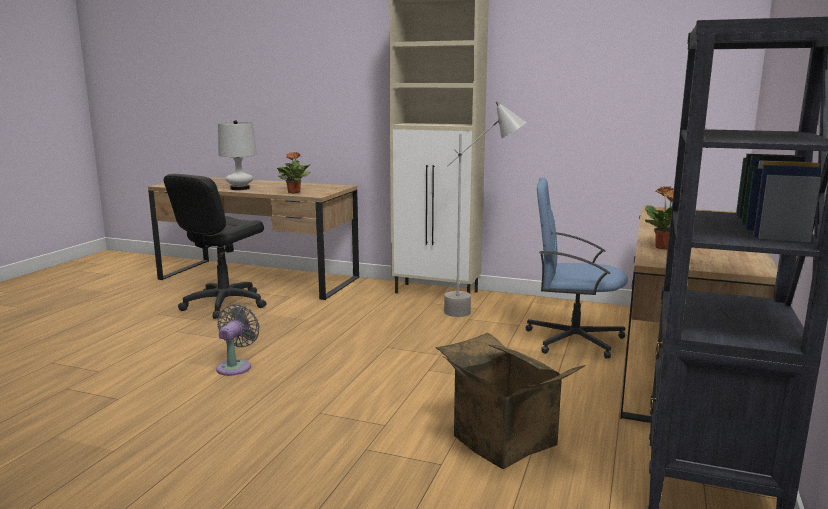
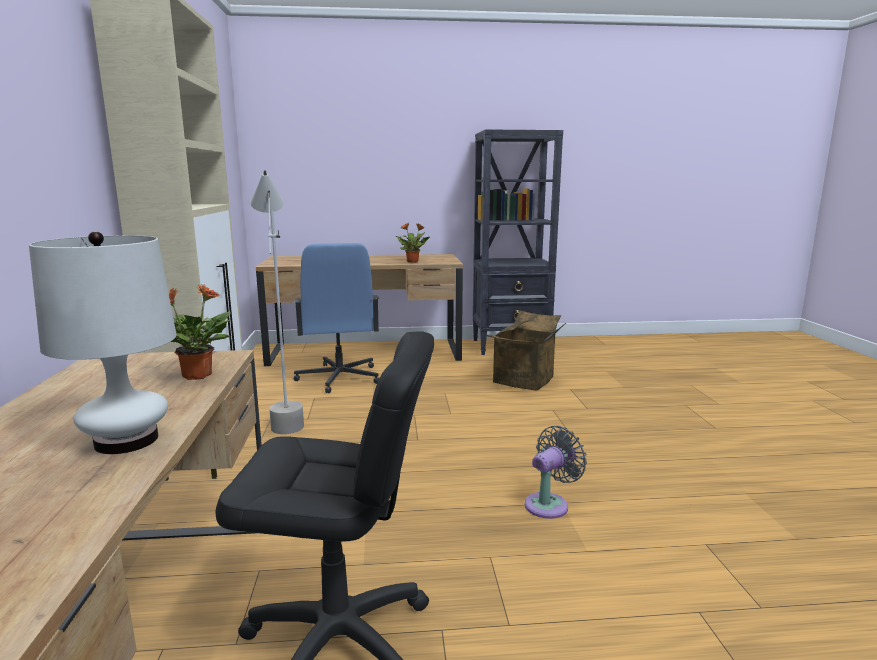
camera: 115 degrees left, 0 degrees up
(236, 366) = (549, 504): grey fan -> grey fan turned 150 degrees clockwise

